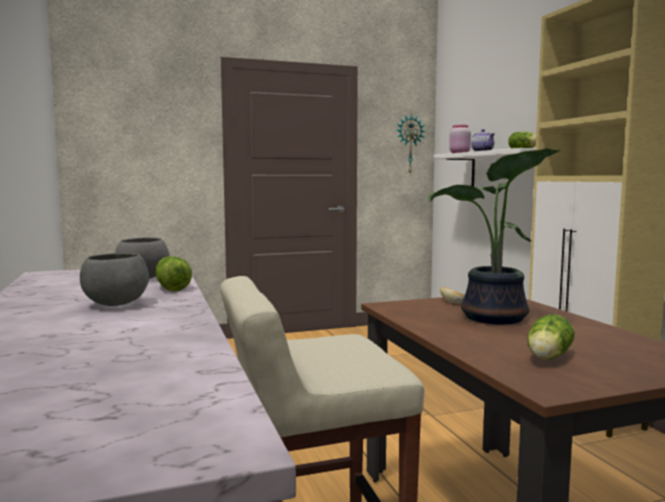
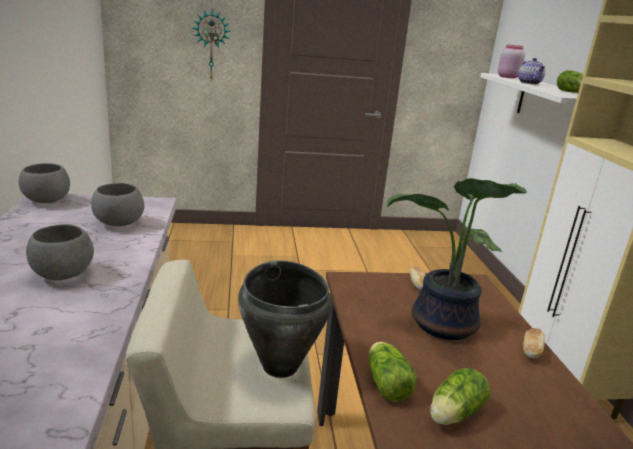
camera: 10 degrees right, 15 degrees up
(51, 274) = (47, 201): none -> grey bowl
(172, 287) = (133, 247): lettuce -> lettuce (386, 382)
(365, 356) = (281, 365): none -> black cooking pot
(409, 144) = (463, 51): wall clock -> wall clock (211, 45)
(580, 322) = (531, 351): none -> bread

